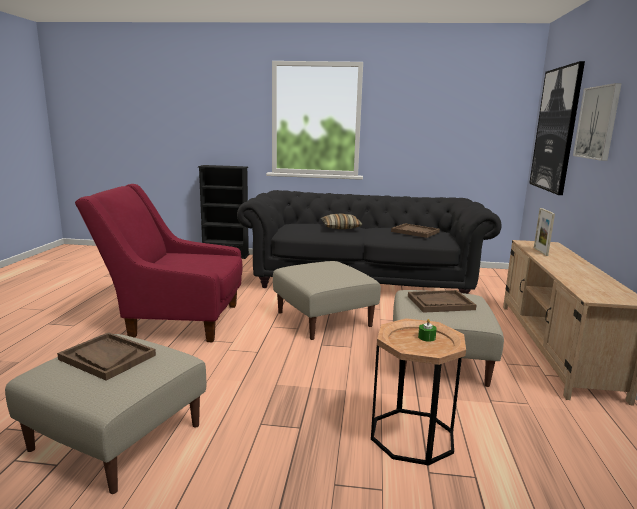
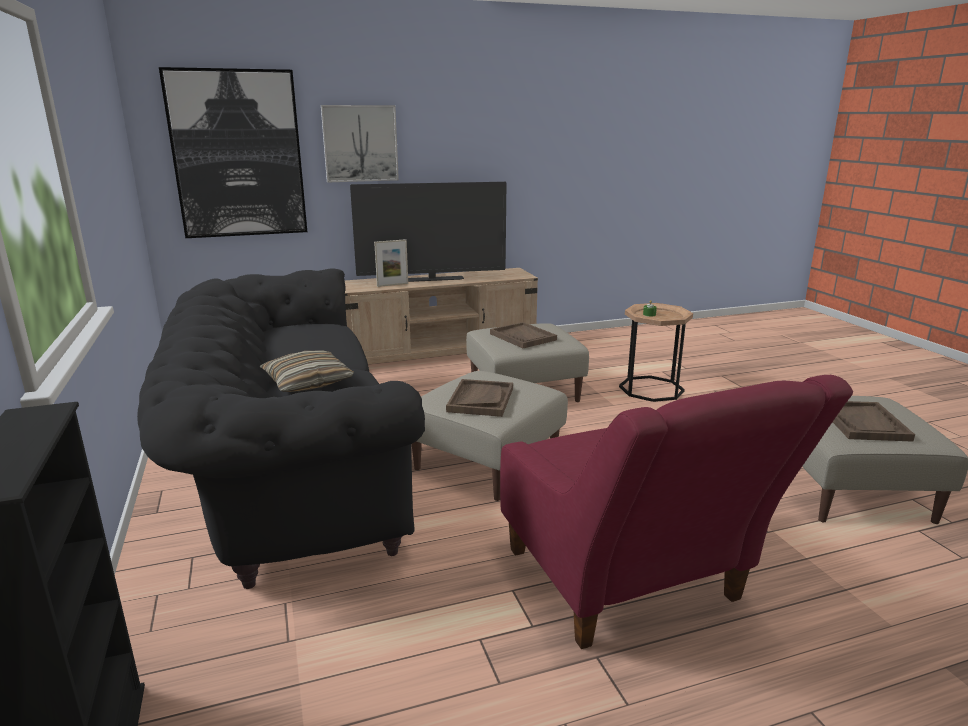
camera: 115 degrees left, 5 degrees up
(415, 232) = (308, 336): brown tray -> brown tray (480, 400)
(566, 263) = (432, 279): none -> television

